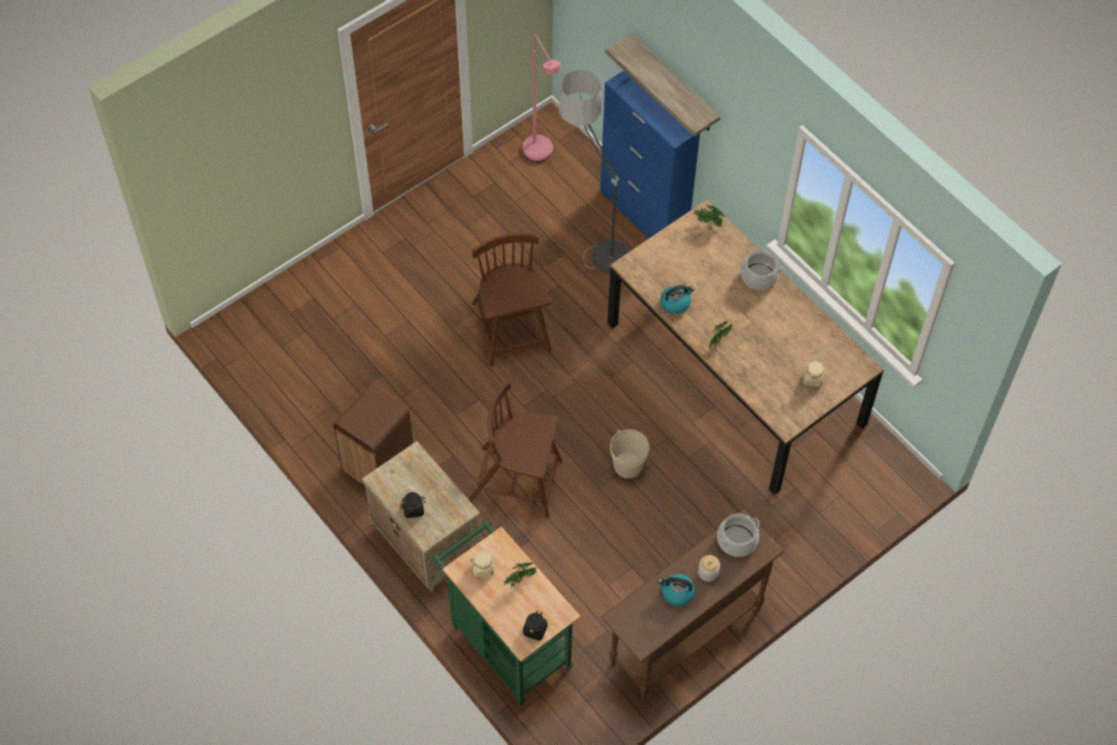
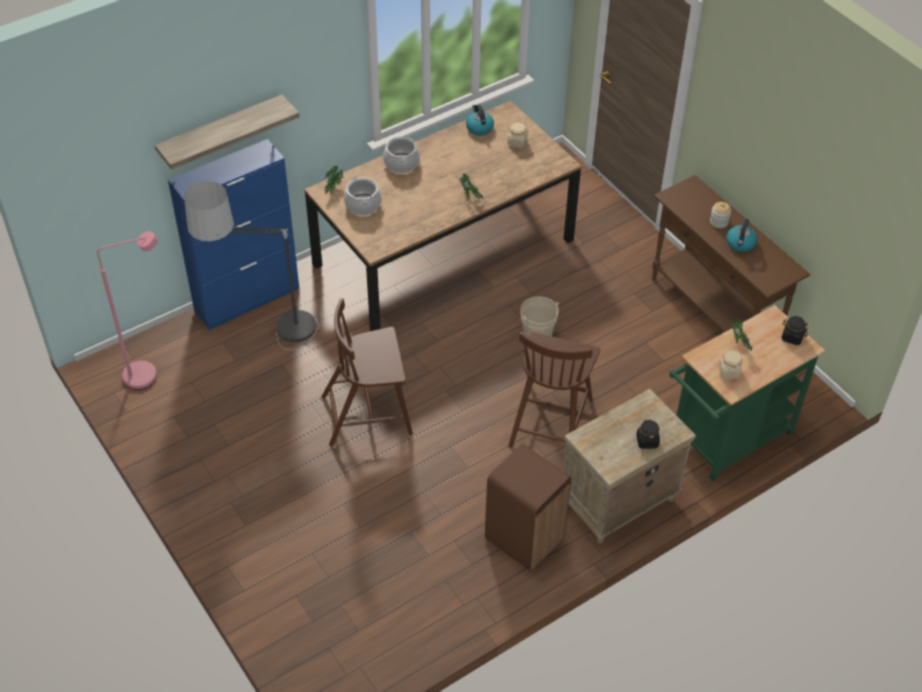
camera: 85 degrees left, 10 degrees down
(675, 303) = (423, 221): kettle -> kettle (479, 128)
(737, 541) = (686, 201): cooking pot -> cooking pot (363, 205)

